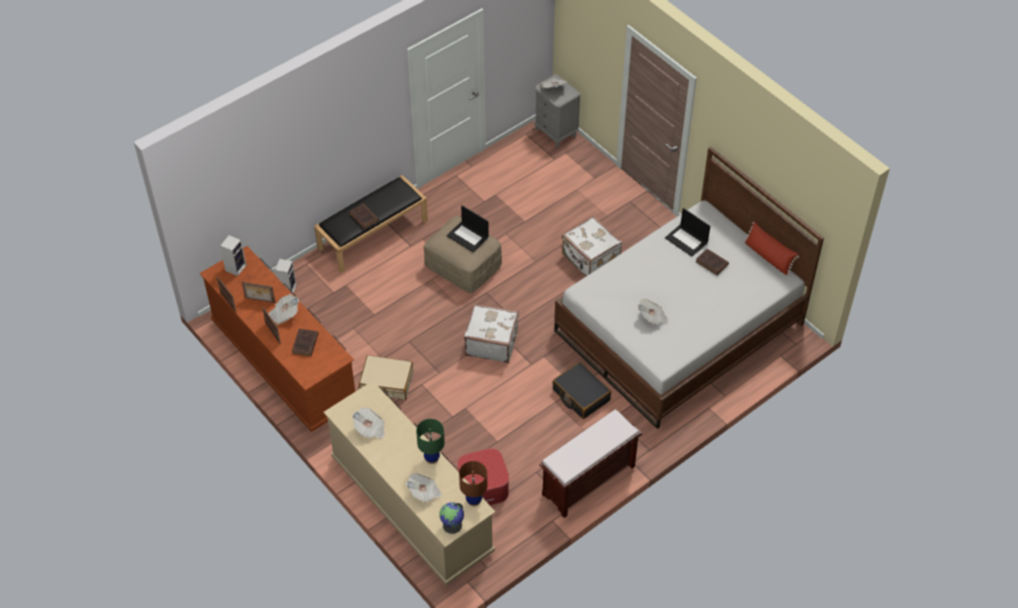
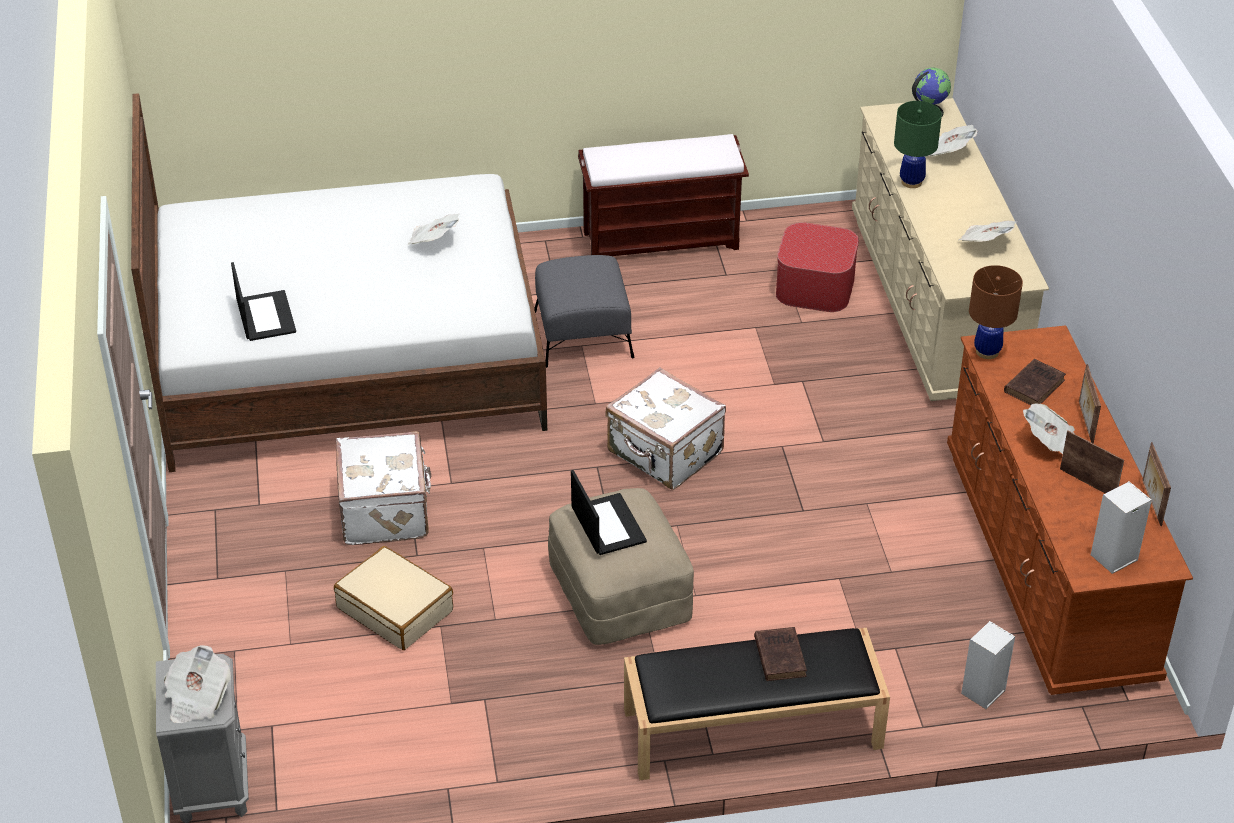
camera: 150 degrees left, 10 degrees down
(386, 382) = (880, 465): beige suitcase -> beige suitcase (395, 609)
(474, 500) = (882, 124): brown table lamp -> brown table lamp (987, 351)
(581, 395) = (583, 333): black suitcase -> grey ottoman
(712, 263) = (264, 271): brown book -> none
(768, 257) = (171, 248): red pillow -> none

